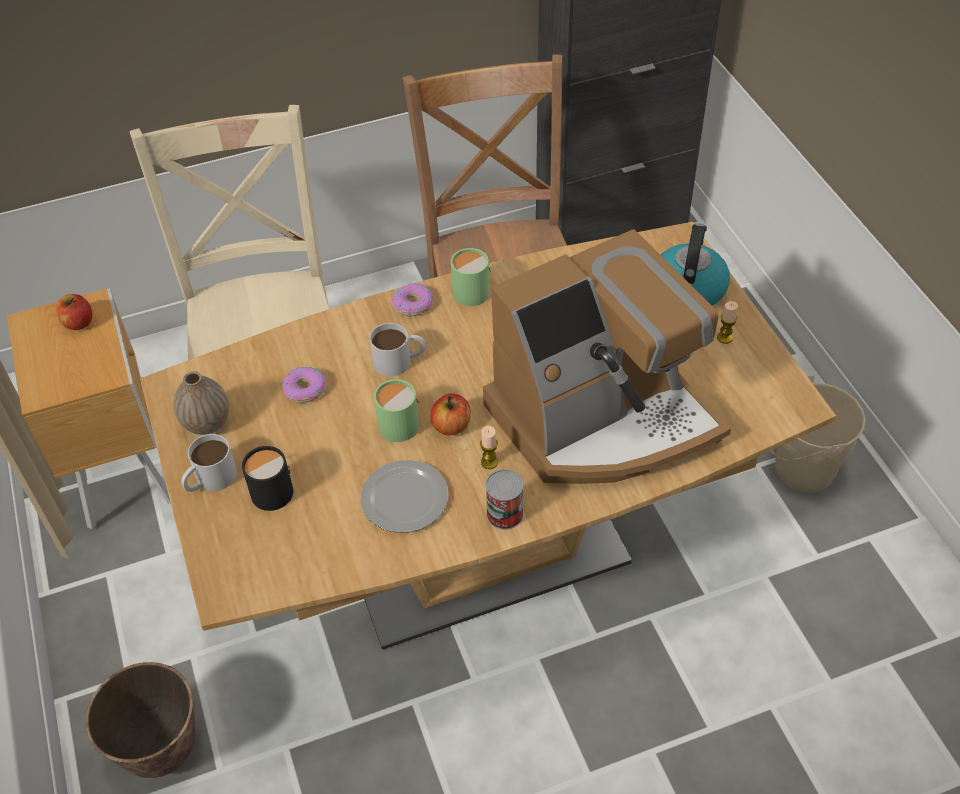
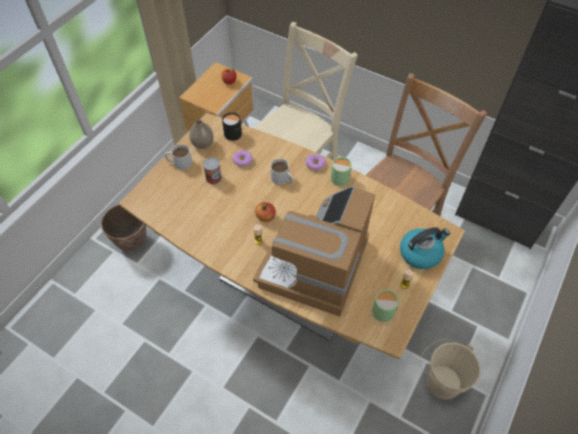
camera: 50 degrees right, 5 degrees up
(270, 489) = (189, 182): black mug -> black mug (234, 132)
(395, 423) = (251, 198): green mug -> green mug (383, 309)
(405, 500) = (217, 225): plate -> none
(505, 514) = (237, 262): can -> can (213, 178)
(602, 418) = (315, 266): coffee machine -> coffee machine turned 90 degrees clockwise

